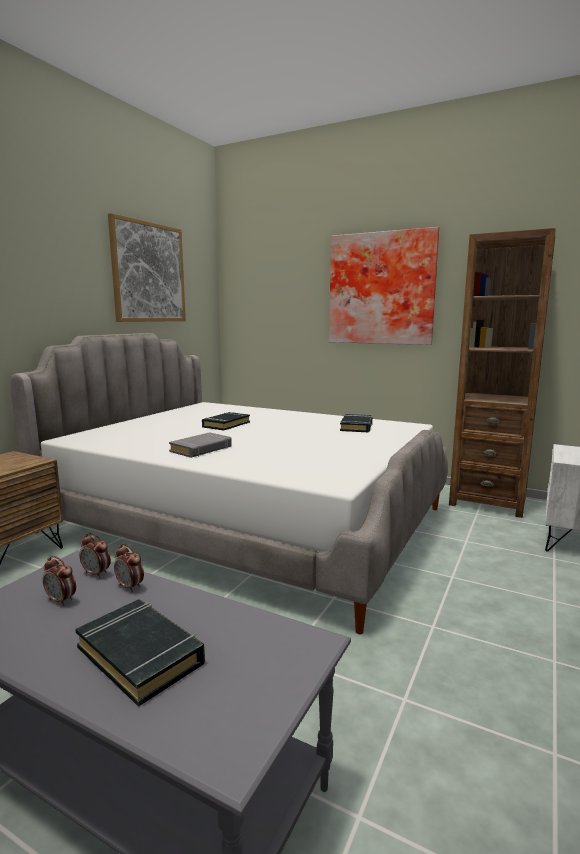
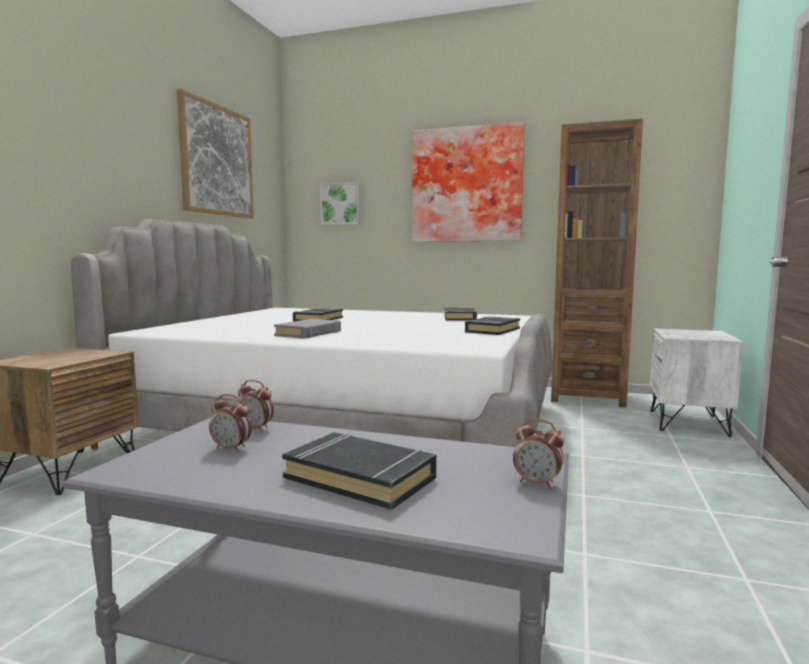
camera: 10 degrees left, 5 degrees down
(130, 587) = (303, 435): alarm clock -> alarm clock (537, 483)
(267, 304) = (341, 204): none -> picture
(372, 451) = (492, 330): none -> black book

